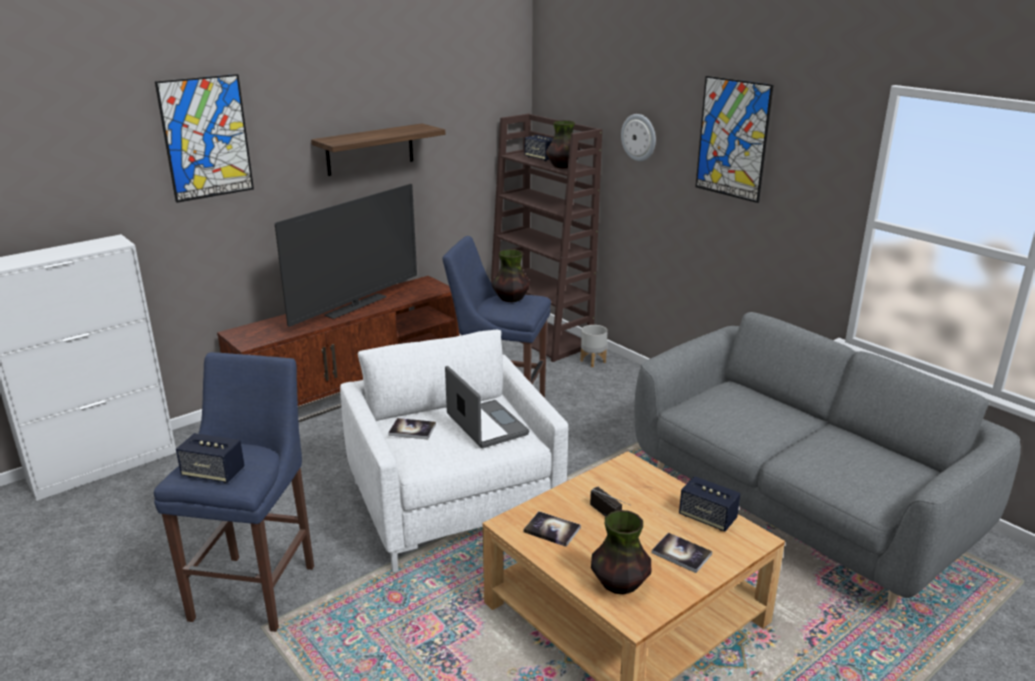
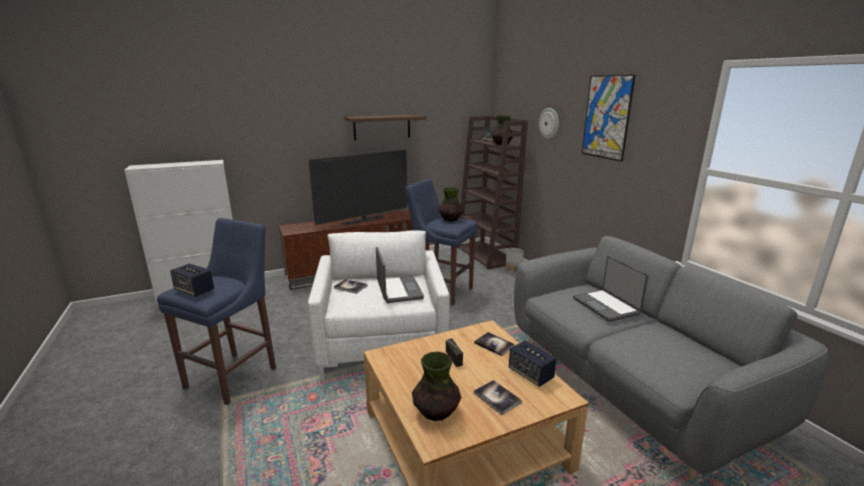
camera: 15 degrees right, 5 degrees down
(206, 138) = (278, 109): picture -> none
(552, 530) = (408, 364): book -> book (494, 344)
(766, 411) = (607, 306): none -> laptop

